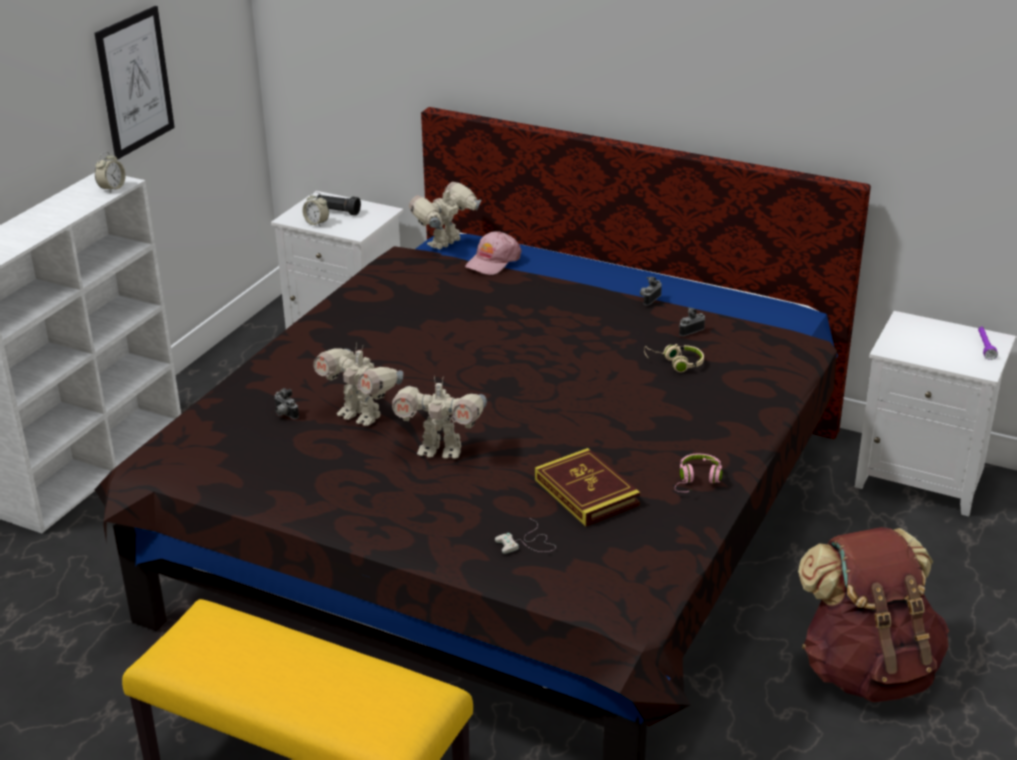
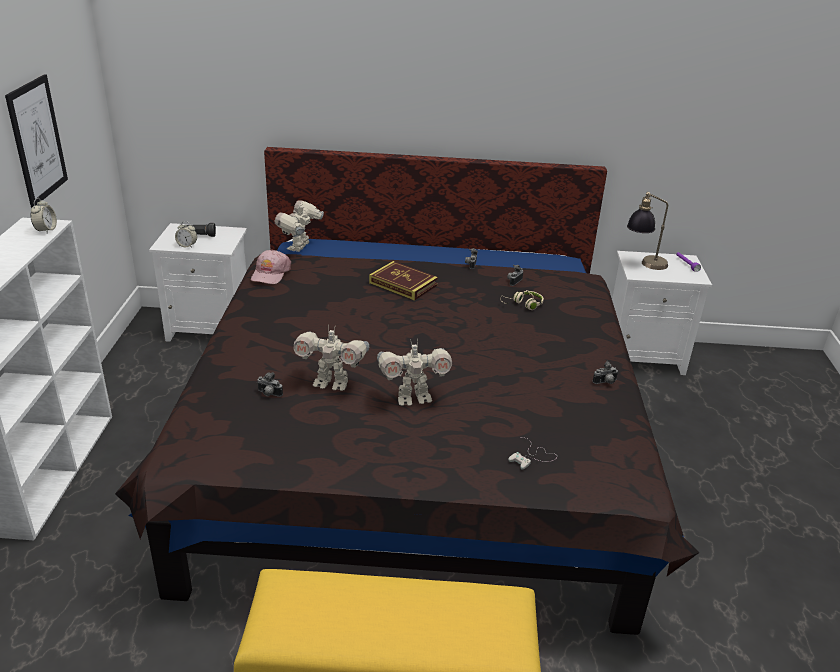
camera: 25 degrees left, 0 degrees up
(493, 261) = (344, 254): pink cap -> pink cap (270, 273)
(586, 492) = (541, 408): book -> book (403, 284)
(697, 480) = (605, 382): pink headphones -> camera
(867, 669) = (704, 489): brown backpack -> none
(916, 336) = (643, 264): none -> table lamp

